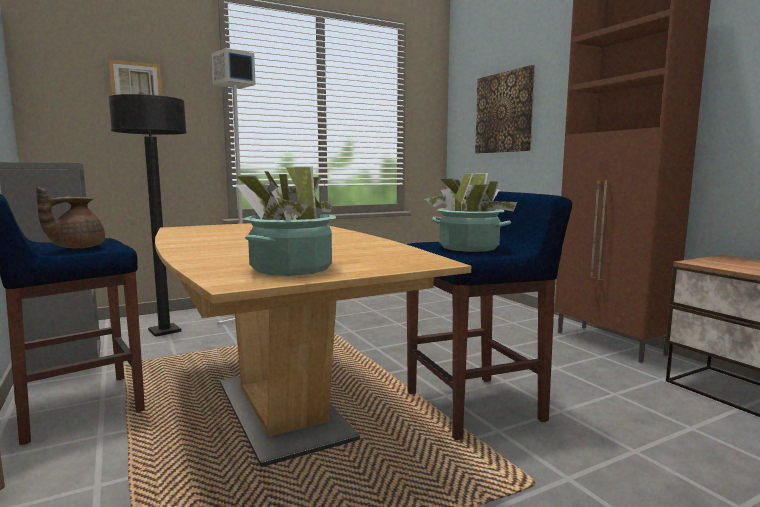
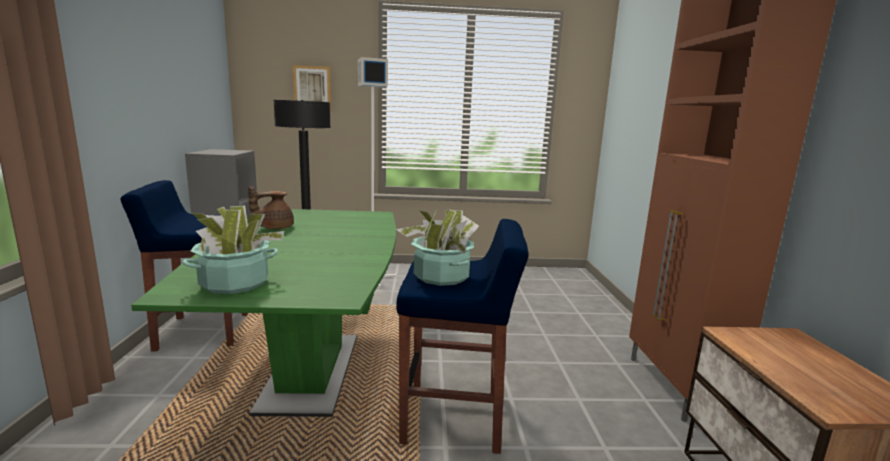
camera: 25 degrees right, 5 degrees up
(76, 247) = (193, 226): brown teapot -> brown teapot (274, 228)
(282, 410) = (311, 371): brown dining table -> green dining table
(504, 112) = (644, 110): picture -> none

